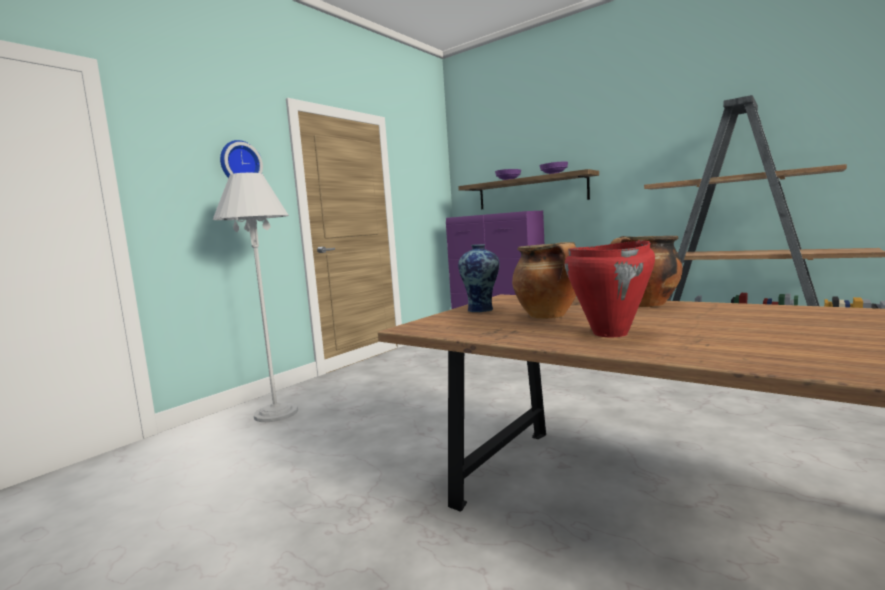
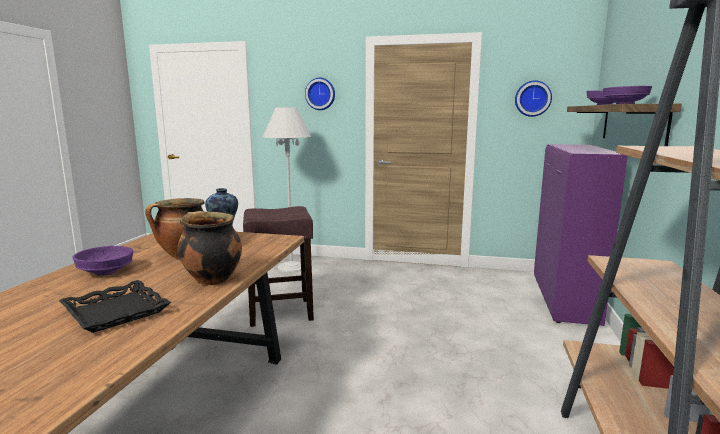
camera: 65 degrees right, 5 degrees up
(416, 426) = (282, 312): none -> brown stool
(421, 181) = (532, 98): none -> wall clock
(611, 333) = (105, 272): red cooking pot -> purple bowl
(749, 319) = (115, 312): none -> black tray

